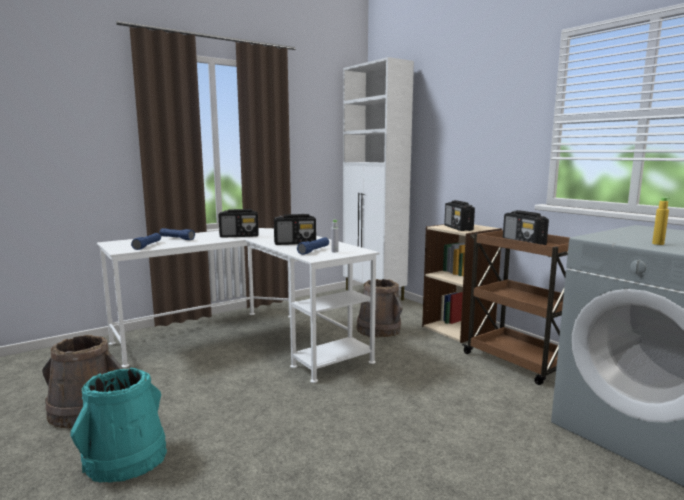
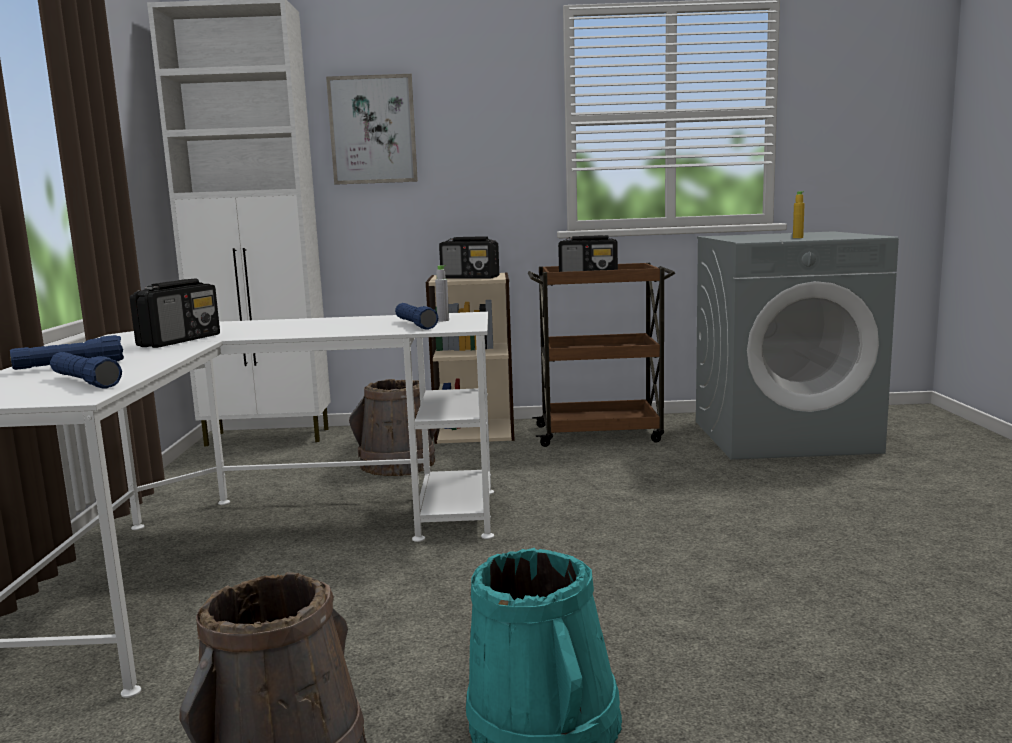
camera: 55 degrees left, 0 degrees up
(295, 243) = (336, 327): radio -> none
(441, 128) = (373, 130): none -> picture

